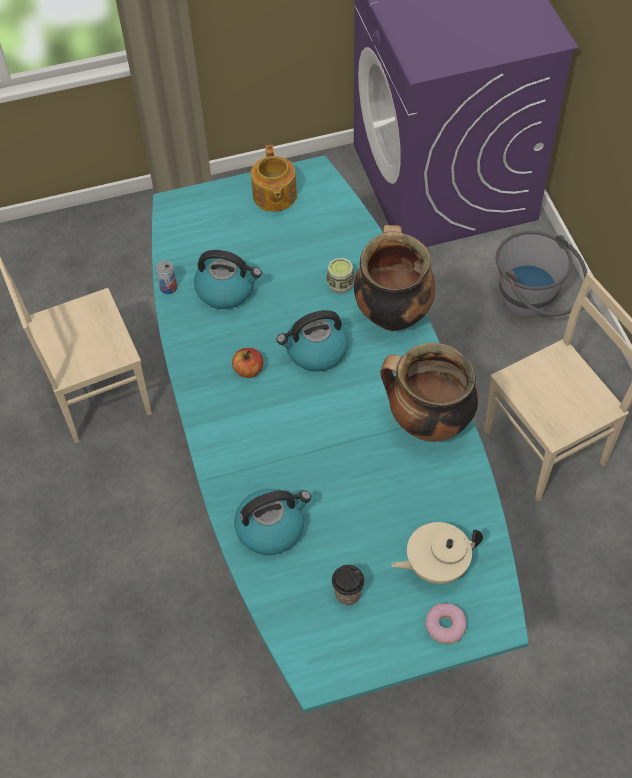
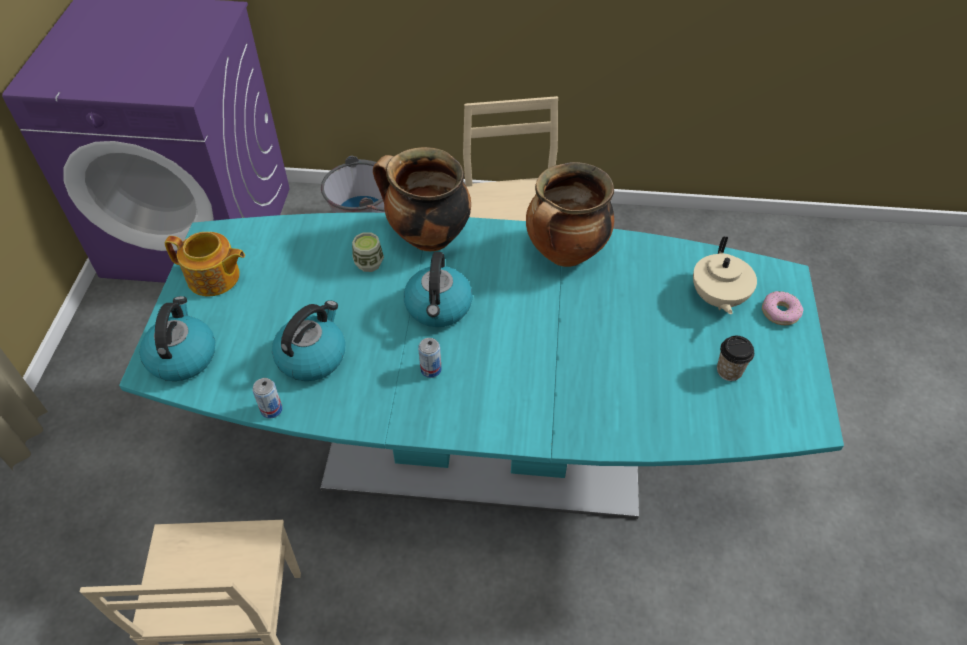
camera: 70 degrees left, 5 degrees down
(248, 370) = (431, 369): apple -> can
(271, 528) = (634, 409): kettle -> kettle (182, 356)

